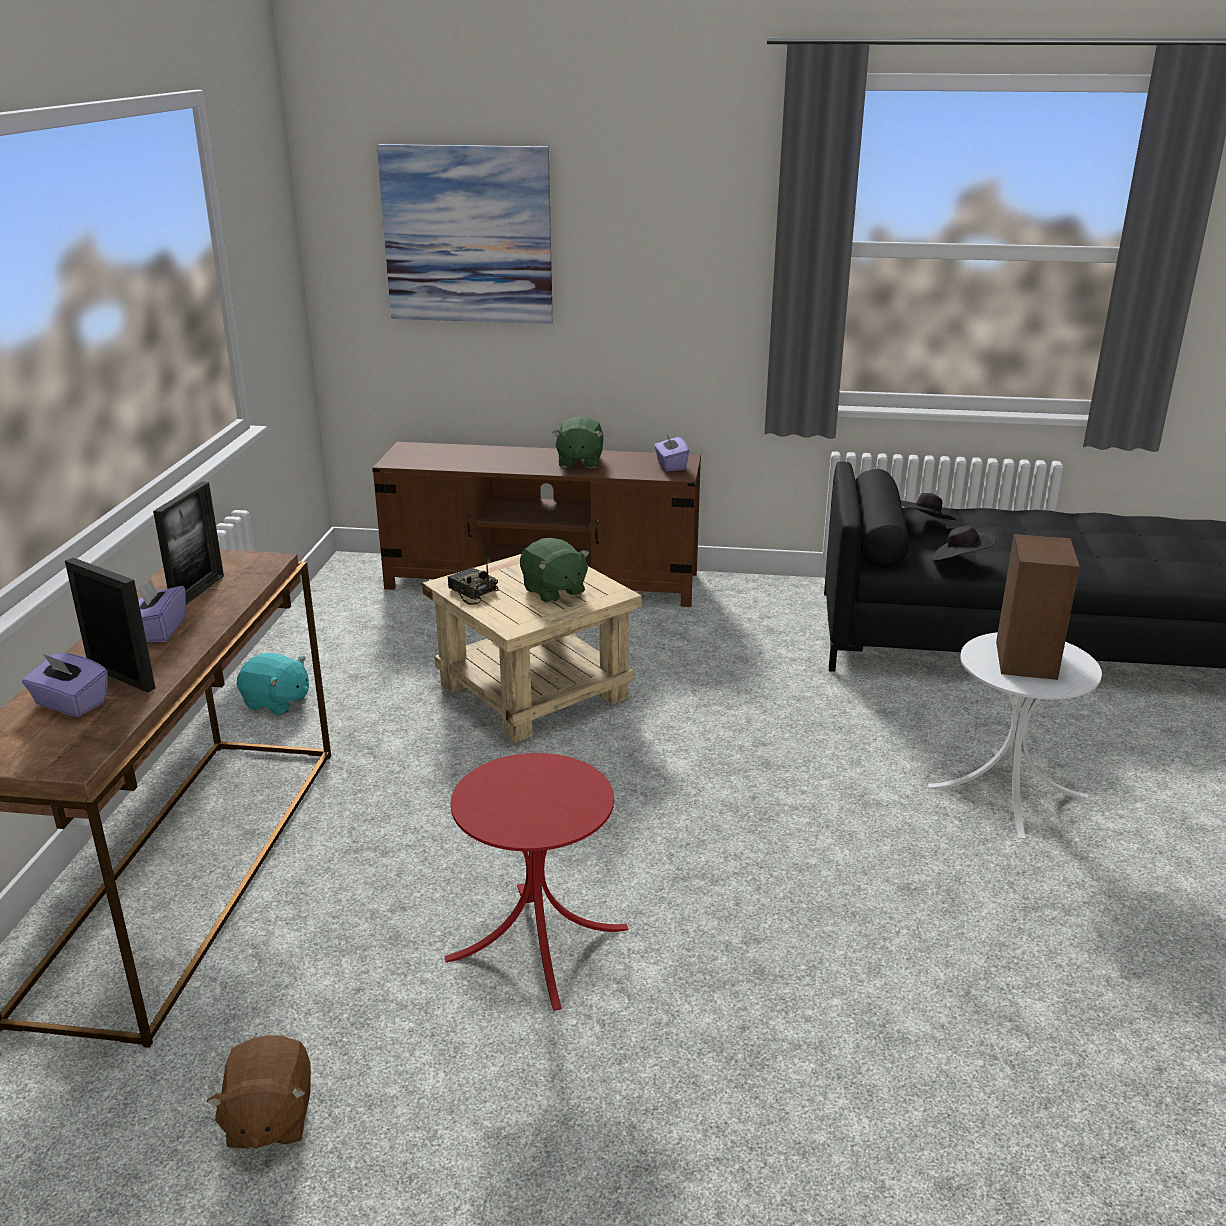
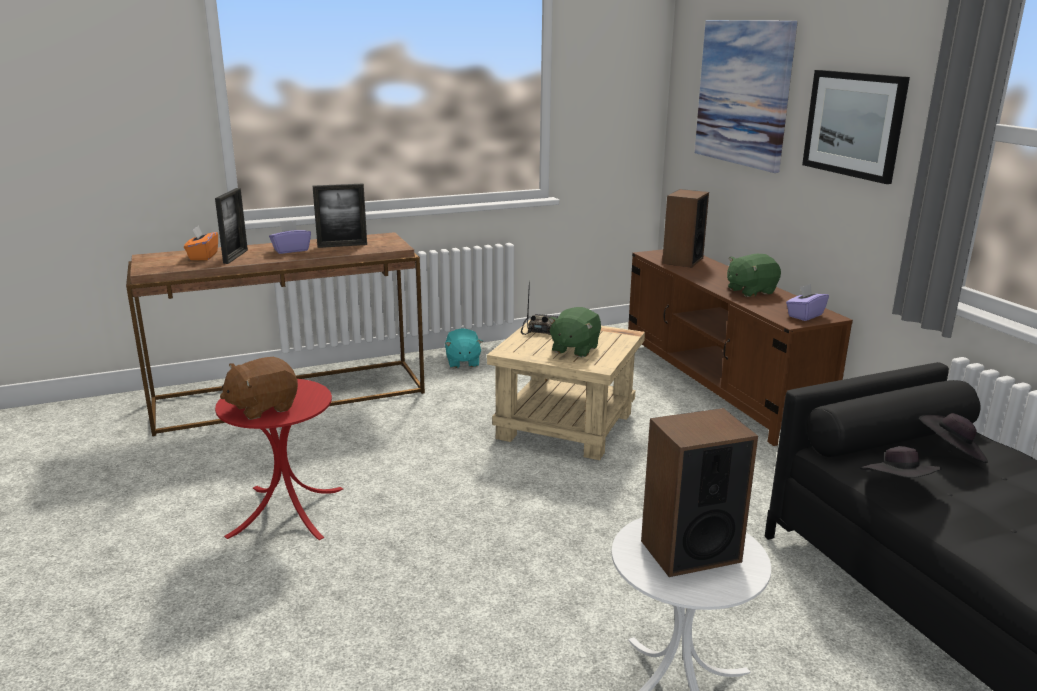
camera: 60 degrees right, 5 degrees down
(70, 704) = (203, 256): purple tissue box -> orange tissue box
(268, 1119) = (109, 482): brown plush toy -> brown plush toy (262, 407)
(443, 456) = (682, 261): none -> speaker
(658, 256) = (854, 124): none -> picture

